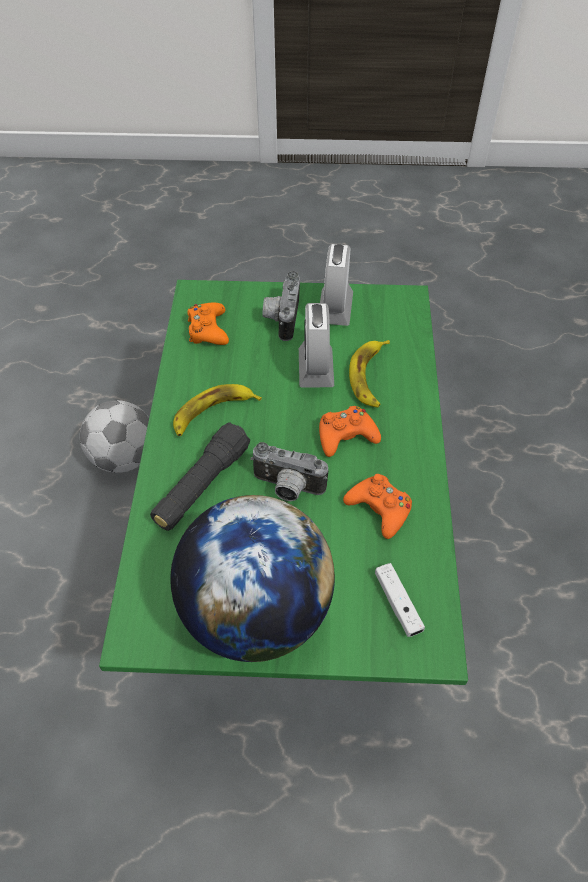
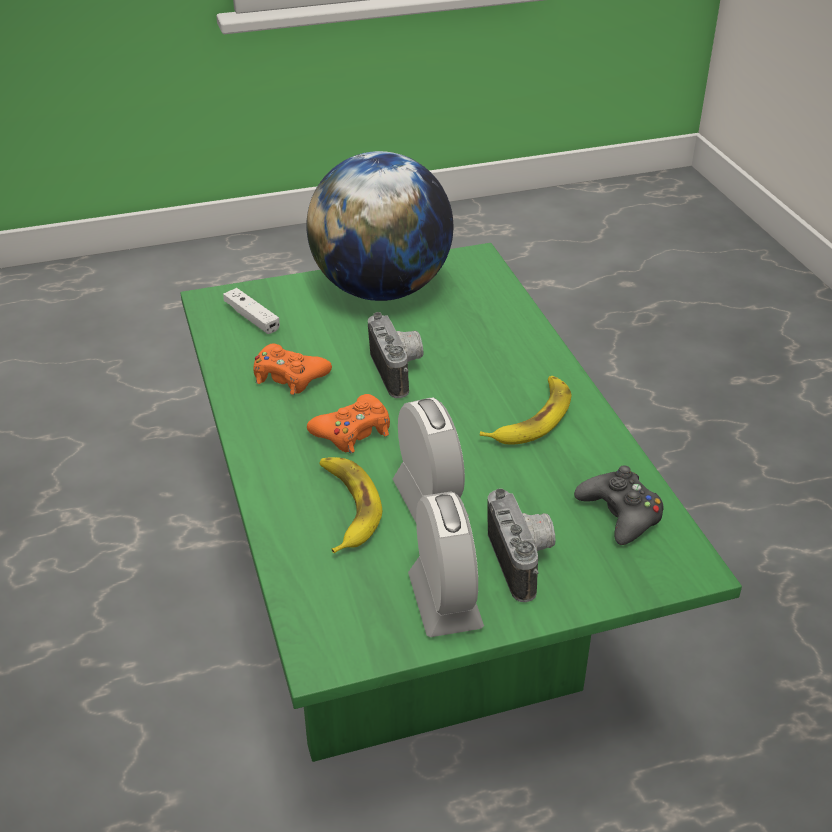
camera: 160 degrees right, 15 degrees down
(124, 457) = (719, 648): football -> none
(202, 485) = (493, 354): black flashlight -> none
(208, 330) = (620, 514): orange game controller -> black game controller
(287, 488) = (399, 371): camera -> camera turned 75 degrees clockwise

